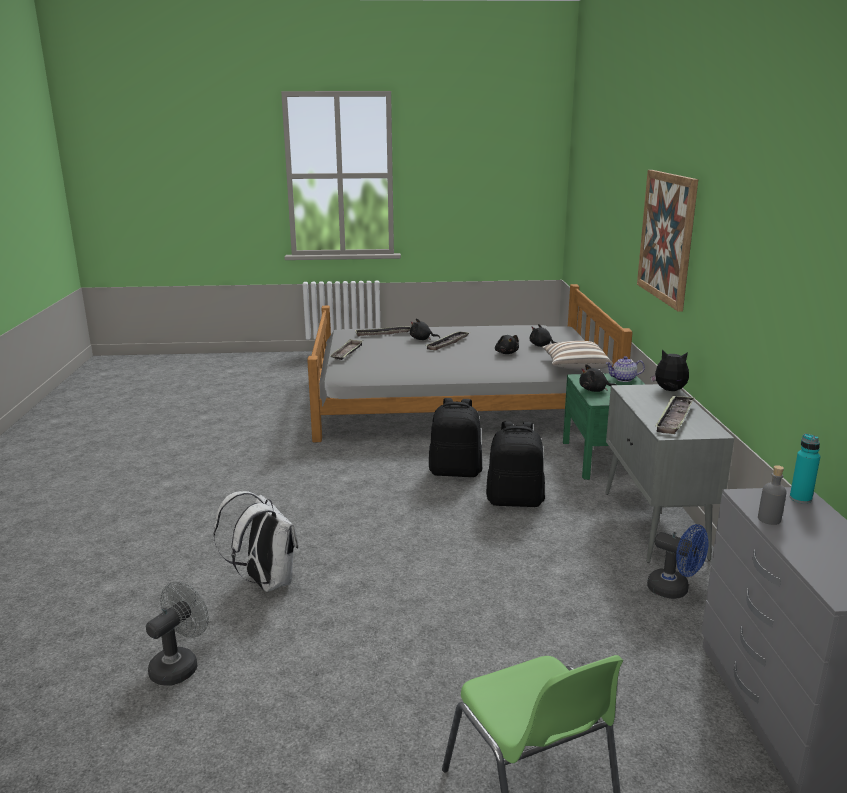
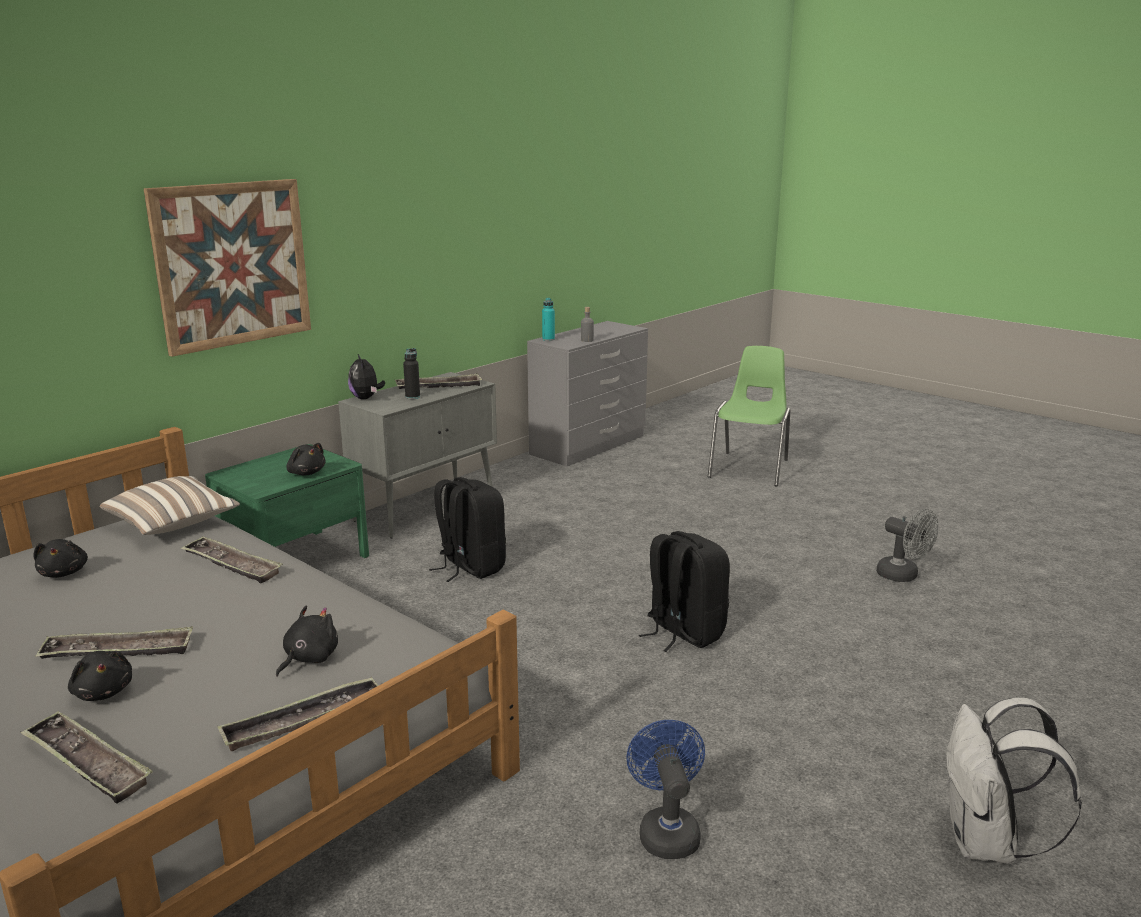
camera: 135 degrees left, 0 degrees up
(179, 665) = (903, 576): grey fan -> grey fan turned 120 degrees counterclockwise
(265, 582) = (792, 602): white backpack -> white backpack (986, 844)
(455, 471) = (450, 620): black backpack -> black backpack (683, 632)
(496, 365) = (232, 565): none -> tray
(506, 353) = (143, 582): black plush toy -> black plush toy (308, 658)
(623, 379) = (241, 471): teapot -> none
(650, 403) = (412, 397): none -> black bottle
(674, 590) = (517, 483): blue fan -> blue fan (666, 830)

